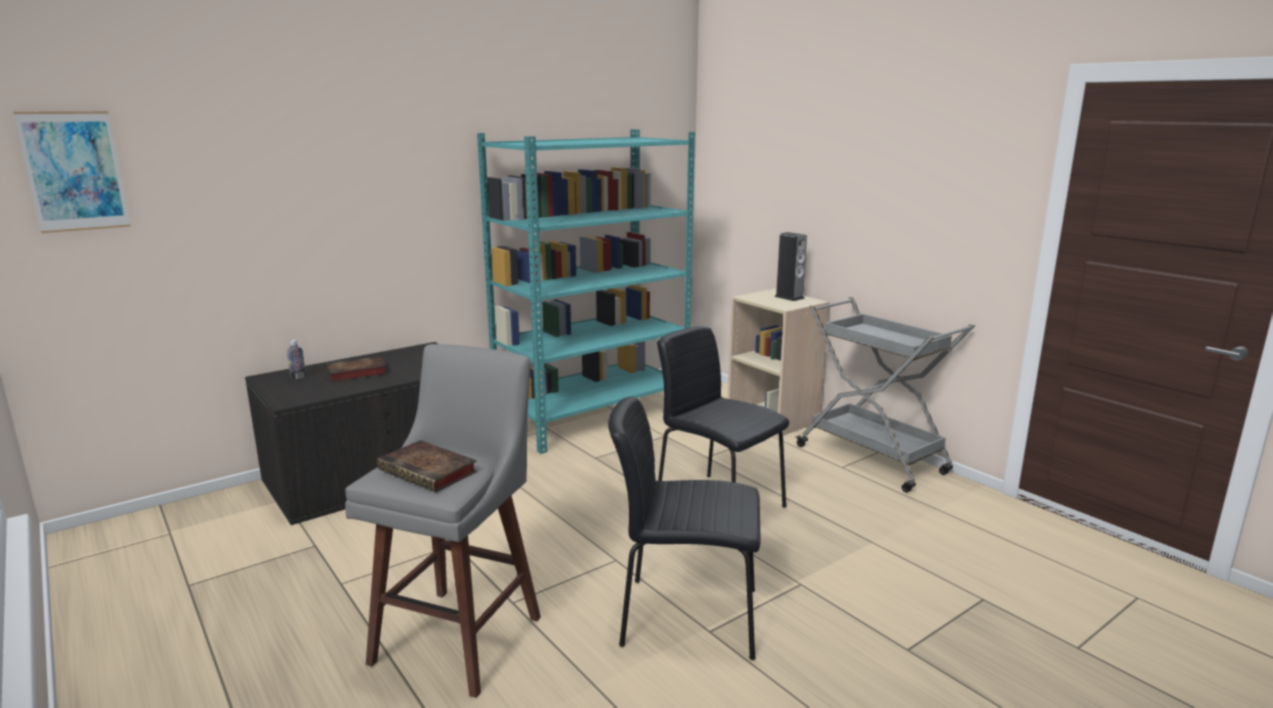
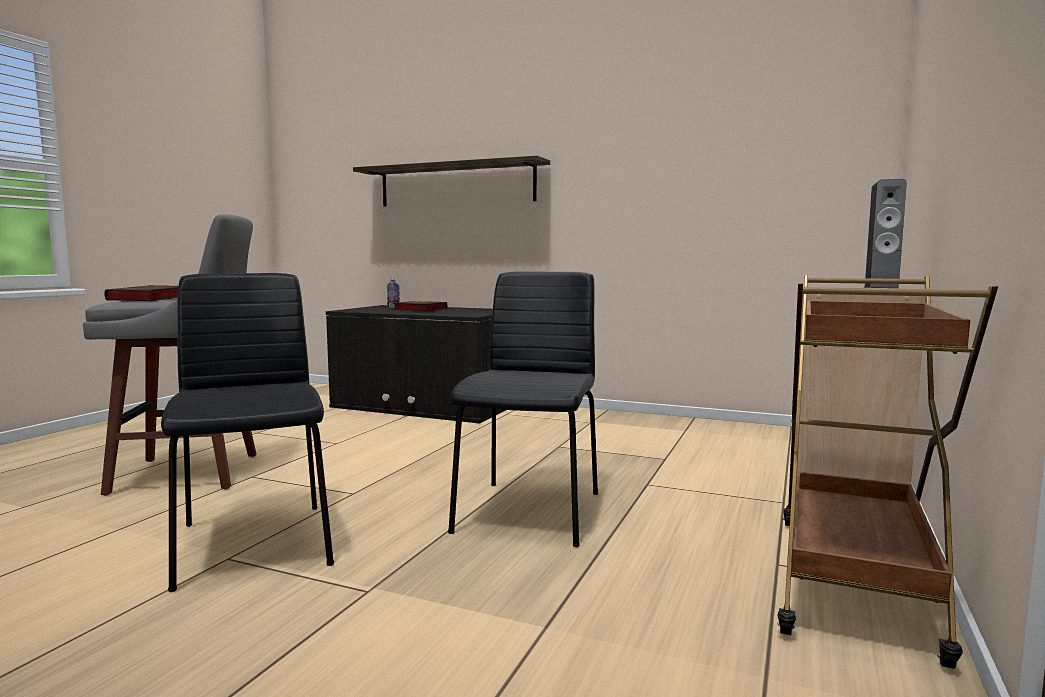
camera: 60 degrees right, 10 degrees down
(74, 171) = (315, 150): picture -> none
(339, 215) = (456, 185): none -> shelf
(593, 416) = (651, 428): turquoise bookcase -> none
(871, 460) = (853, 583): grey cart -> brown cart

